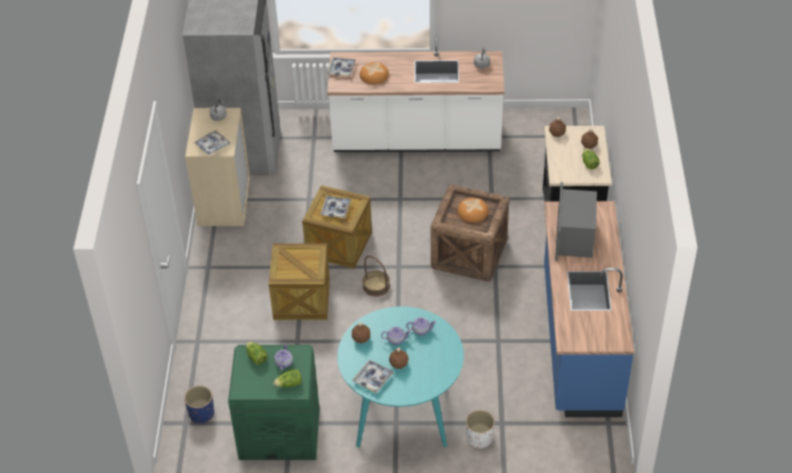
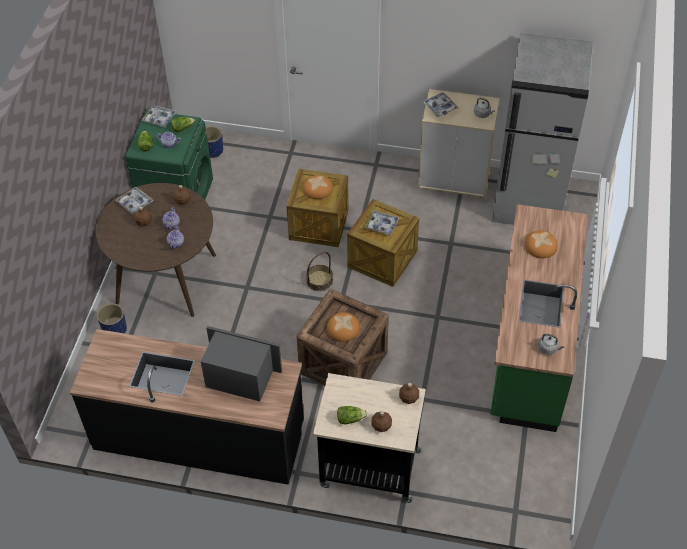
camera: 100 degrees right, 5 degrees up
(295, 263) = (318, 188): none -> bread
(341, 69) = (554, 220): tray -> tray (159, 118)
(402, 410) = (166, 279): turquoise dining table -> brown dining table
(416, 139) = (530, 346): white counter -> green counter
(479, 438) = (114, 329): white planter -> blue planter
(579, 340) = (199, 435): blue counter -> black counter

